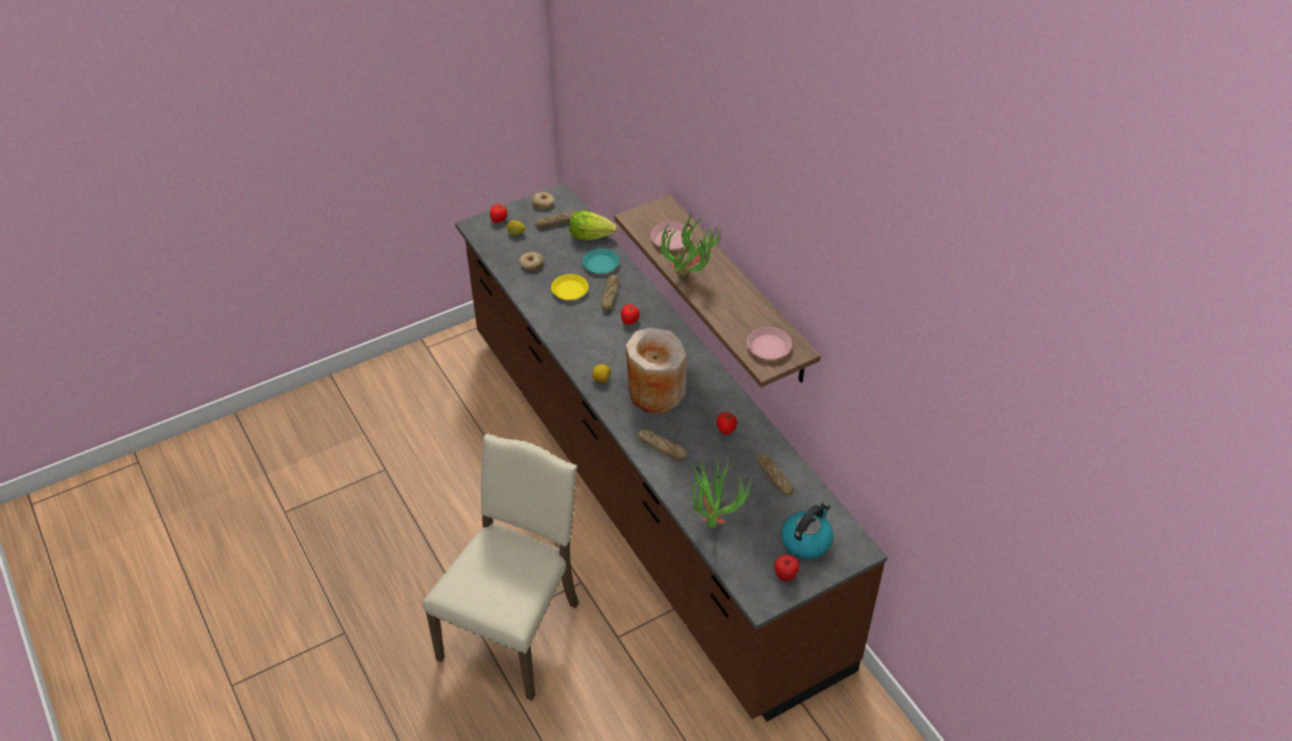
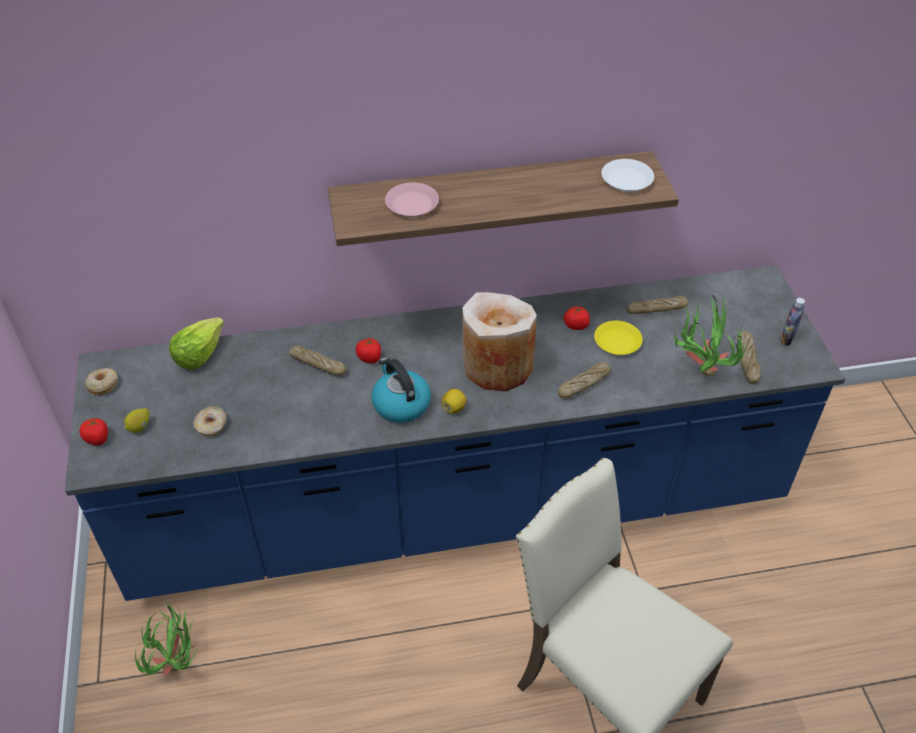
camera: 70 degrees left, 0 degrees up
(558, 222) = (151, 379): bread -> bread (747, 360)
(570, 290) = (284, 399): yellow plate -> yellow plate (617, 341)
(601, 264) = (258, 358): turquoise plate -> none
(646, 491) = (458, 506): brown counter -> blue counter
(689, 277) = (487, 206): potted plant -> potted plant (178, 663)
(768, 346) = (626, 180): pink plate -> white plate
(785, 576) = (787, 339): apple -> bottle
(806, 540) = (745, 311): kettle -> kettle (400, 404)

